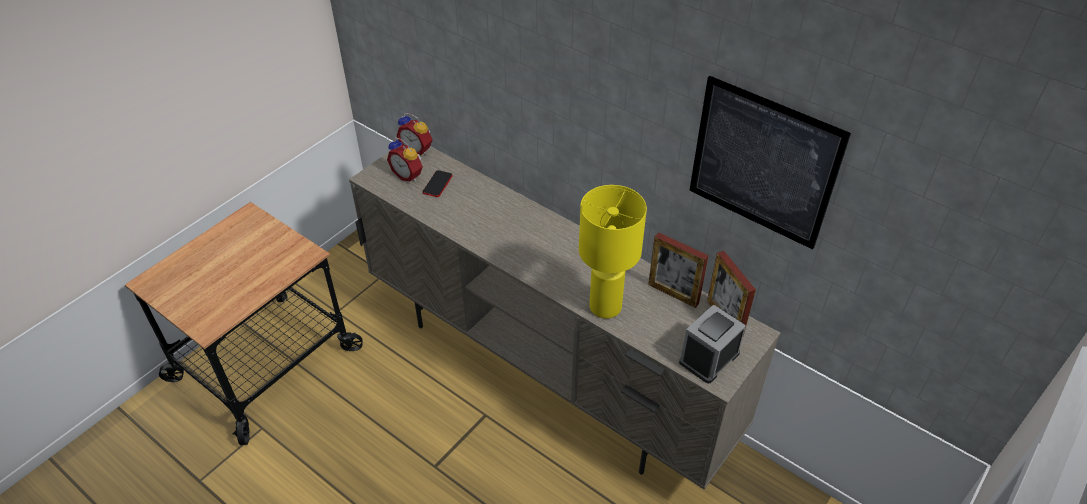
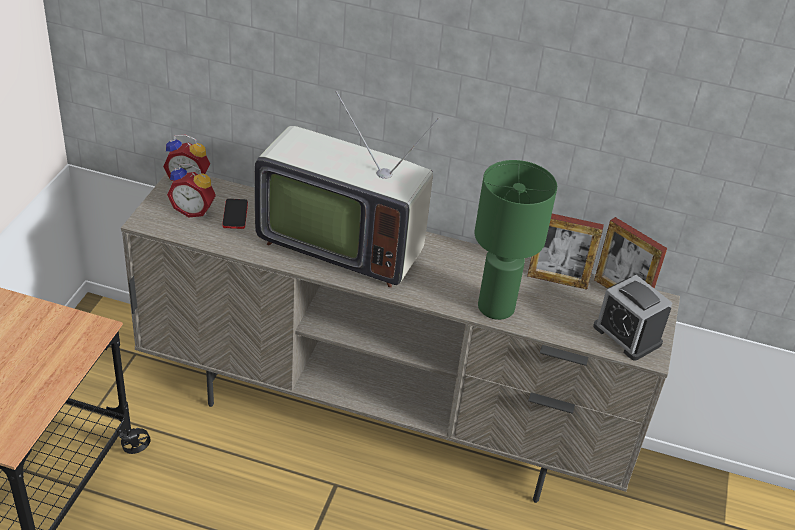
camera: 25 degrees left, 5 degrees down
(507, 224) = (341, 243): none -> television
(606, 306) = (496, 307): yellow table lamp -> green table lamp
(709, 357) = (627, 335): alarm clock -> alarm clock turned 60 degrees counterclockwise
(763, 163) = (662, 109): picture -> none

